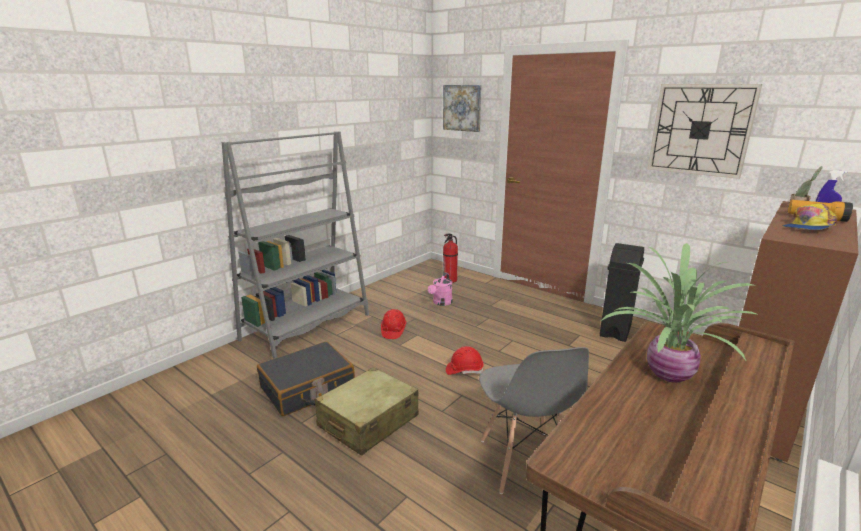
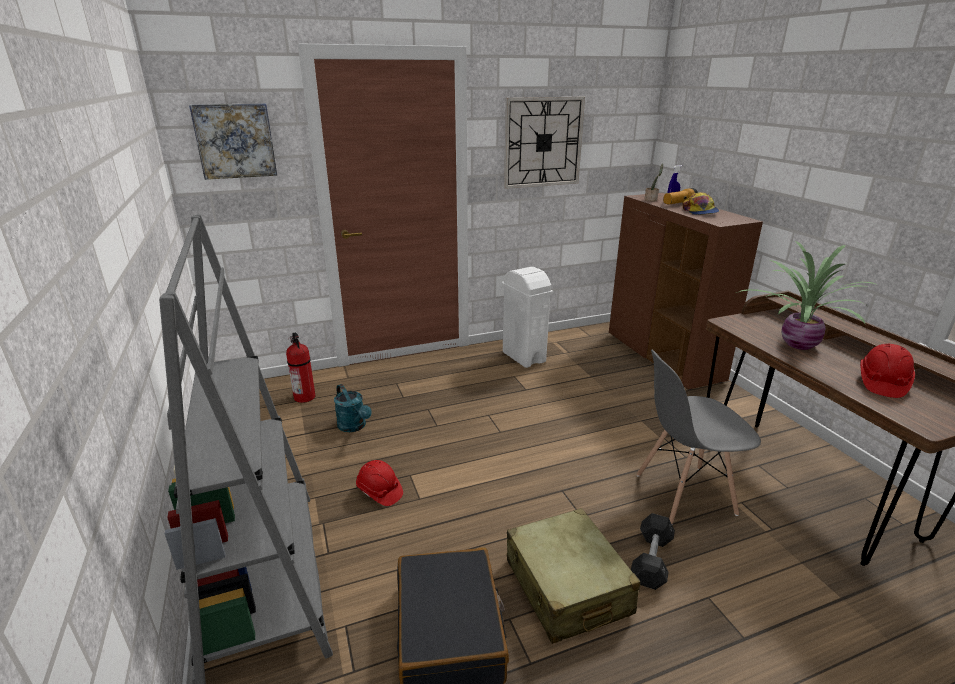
camera: 60 degrees left, 5 degrees up
(424, 456) = (651, 560): none -> grey dumbbell
(441, 303) = (354, 426): pink watering can -> turquoise watering can
(464, 370) = (517, 470): red hard hat -> red hard hat (881, 383)
(524, 461) = (683, 494): grey chair -> grey chair turned 150 degrees clockwise
(615, 330) = (523, 357): black trash can -> white trash can

